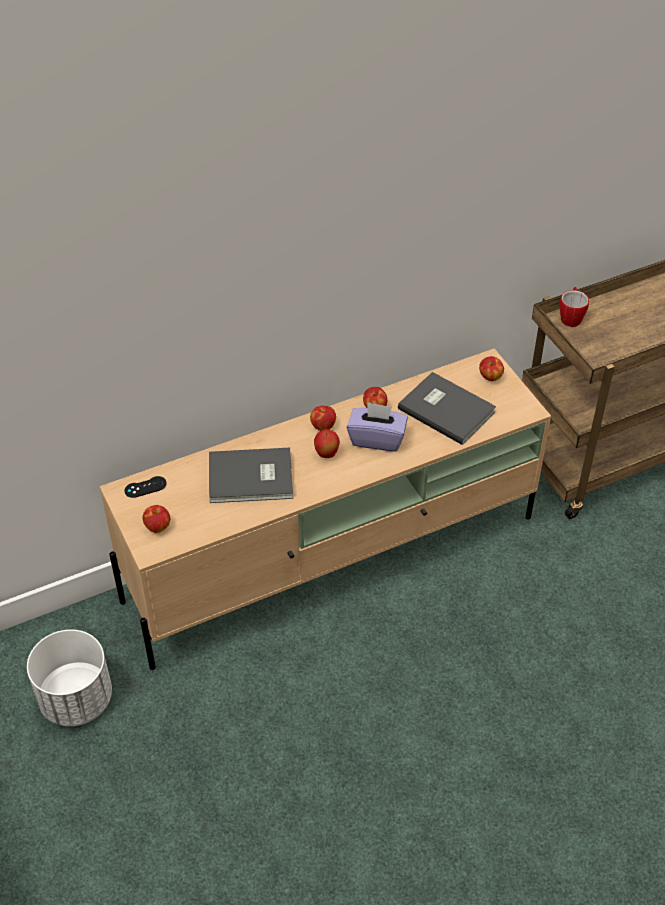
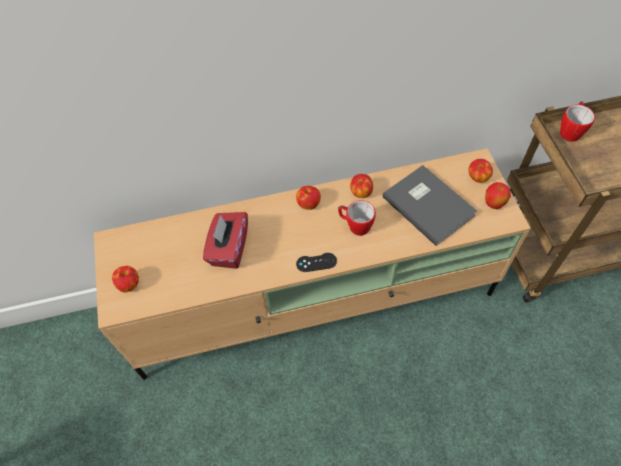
camera: 15 degrees right, 10 degrees up
(77, 700) = (77, 395): white planter -> none
(145, 487) = (132, 240): black game controller -> black game controller (316, 262)
(252, 479) = (229, 249): grey book -> red tissue box
(326, 454) = (304, 235): apple -> apple (493, 204)
(377, 439) = (355, 226): purple tissue box -> mug

